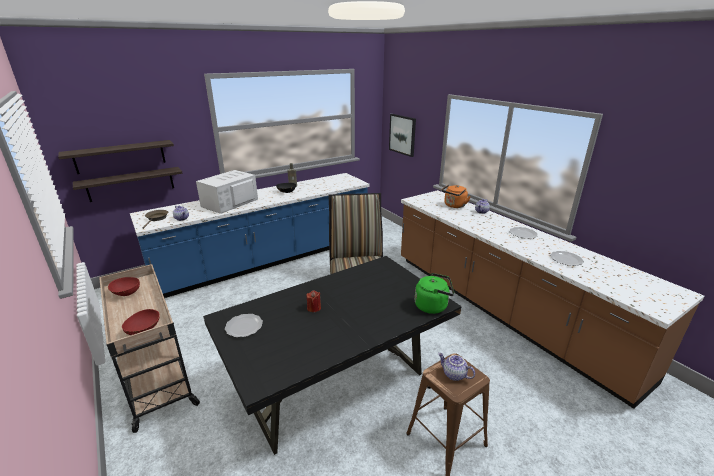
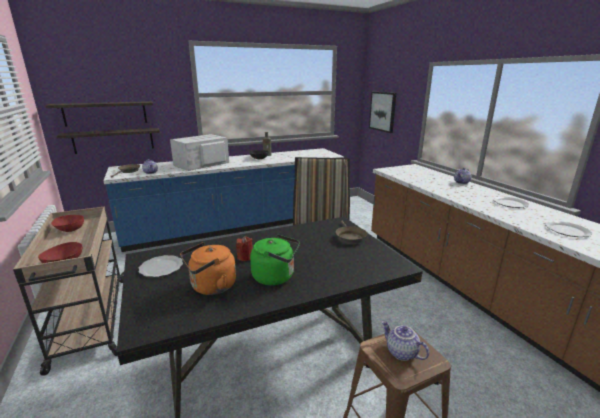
camera: 10 degrees right, 5 degrees down
(396, 278) = (349, 237): none -> brown frying pan
(433, 306) = (386, 267): green kettle -> green kettle (276, 277)
(454, 206) = (430, 176): orange kettle -> orange kettle (211, 287)

